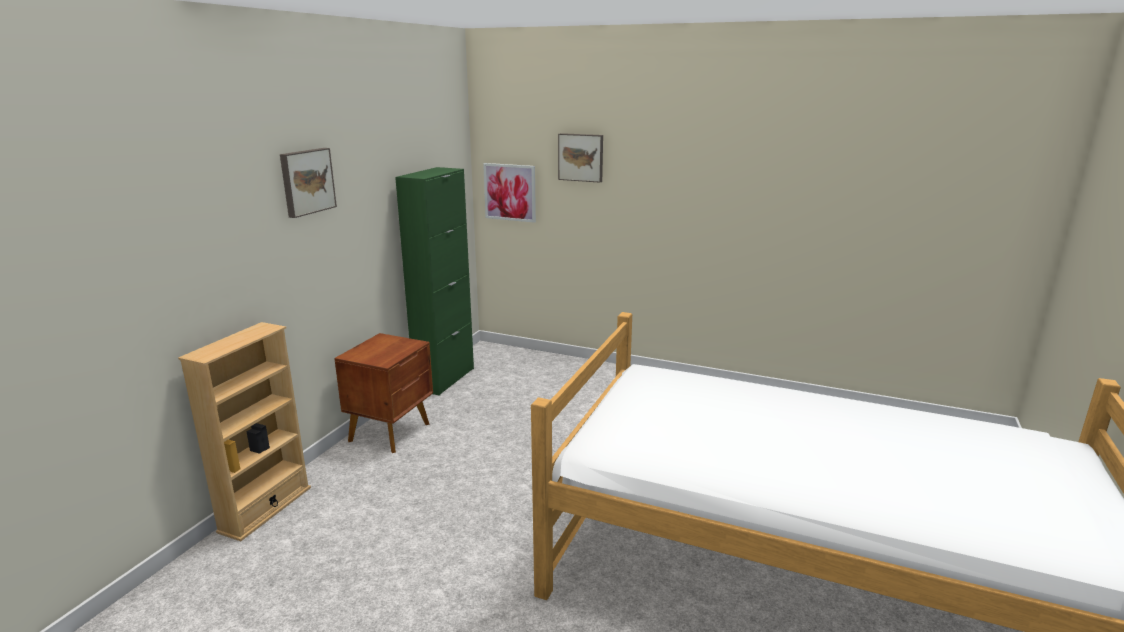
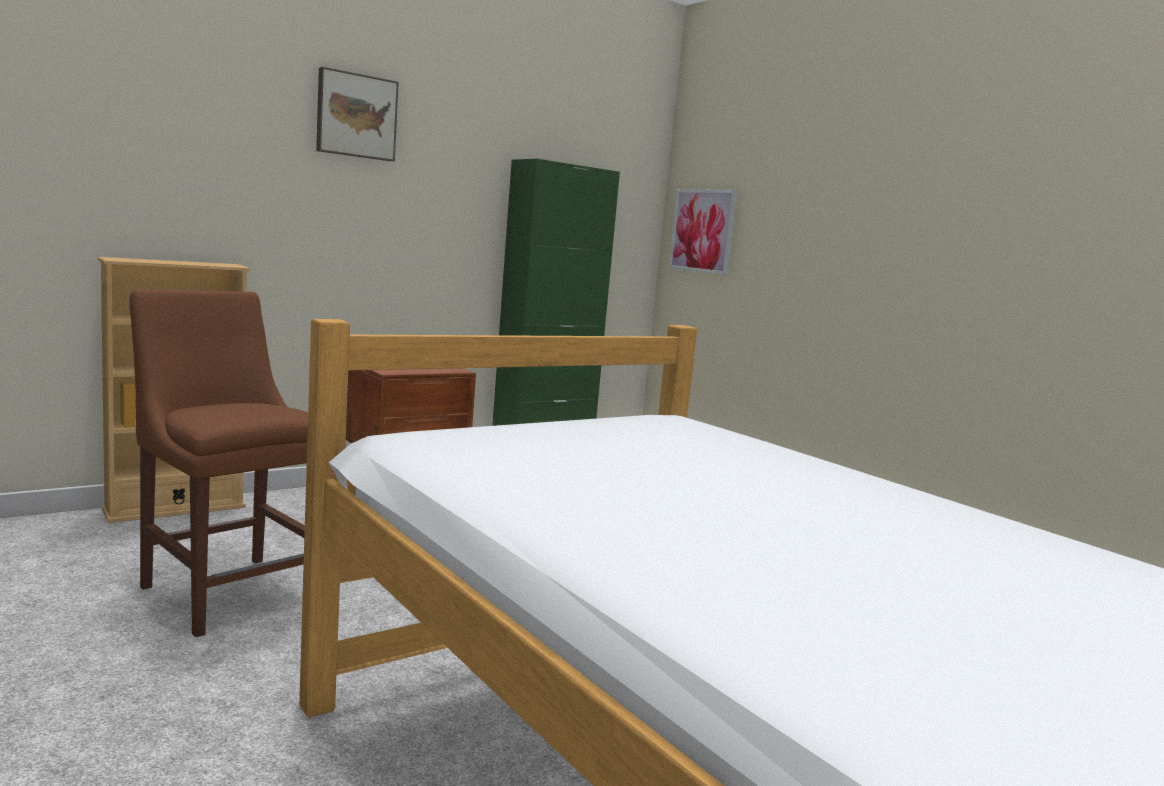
camera: 30 degrees right, 10 degrees down
(397, 551) = (228, 590): none -> brown chair
(581, 157) = (799, 172): picture -> none

